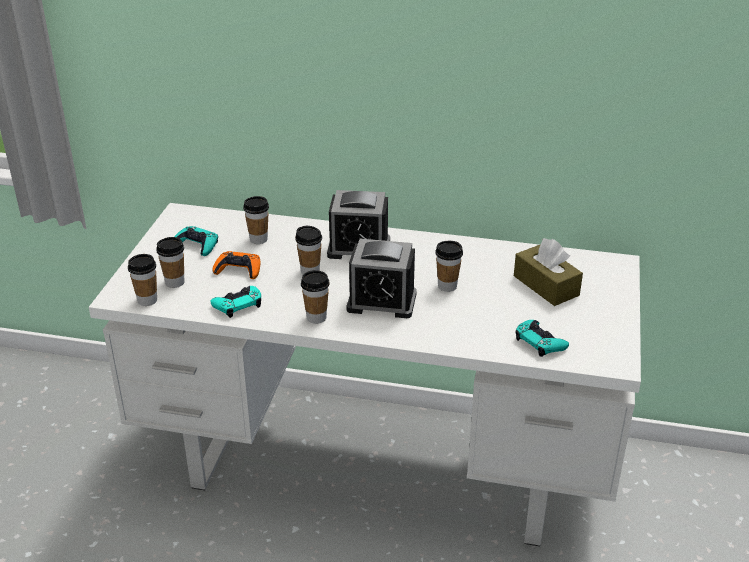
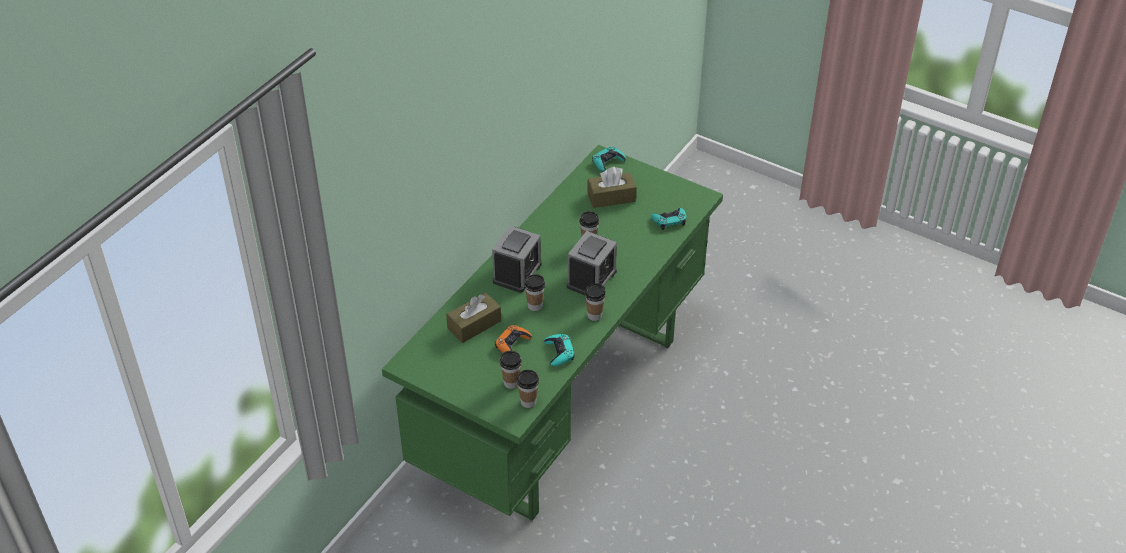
camera: 70 degrees left, 10 degrees up
(196, 245) = (463, 362): turquoise game controller -> turquoise game controller (607, 162)
(258, 239) = (474, 325): cup -> brown tissue box
(376, 466) = (561, 403): white desk -> green desk

